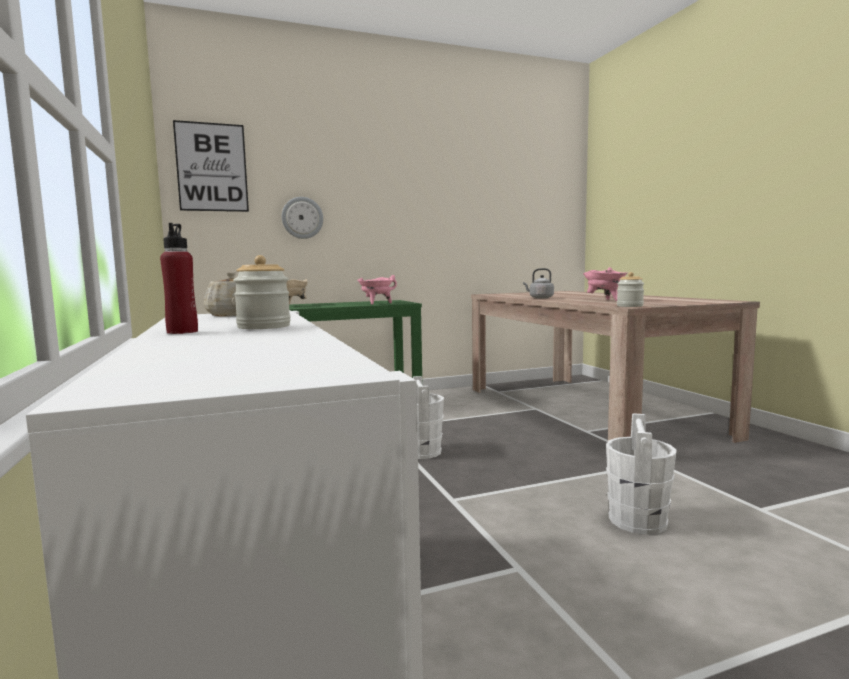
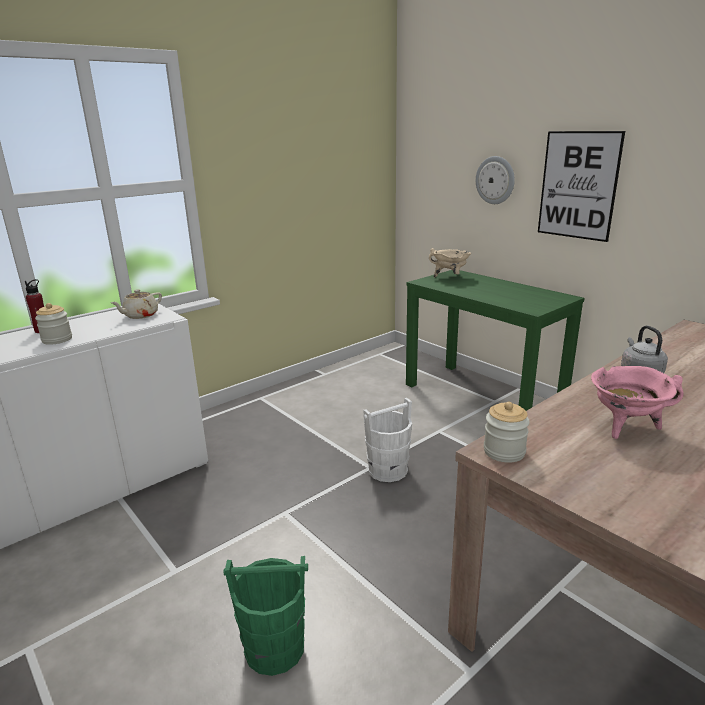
camera: 70 degrees right, 15 degrees up
(212, 167) = (428, 126): picture -> picture (578, 185)
(376, 303) = (508, 299): pink cooking pot -> none
(637, 520) = (275, 648): white bucket -> green bucket

